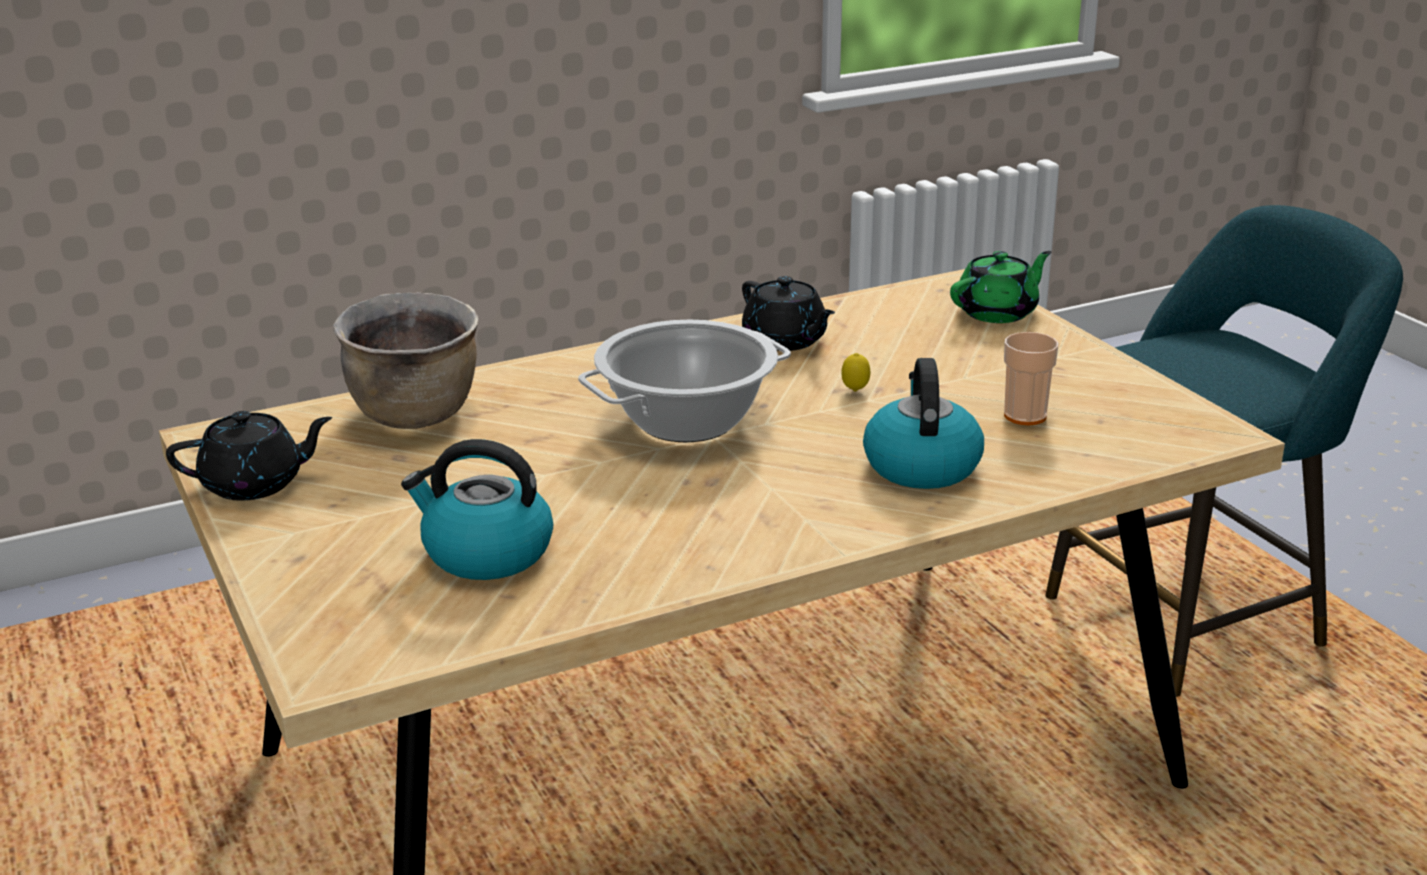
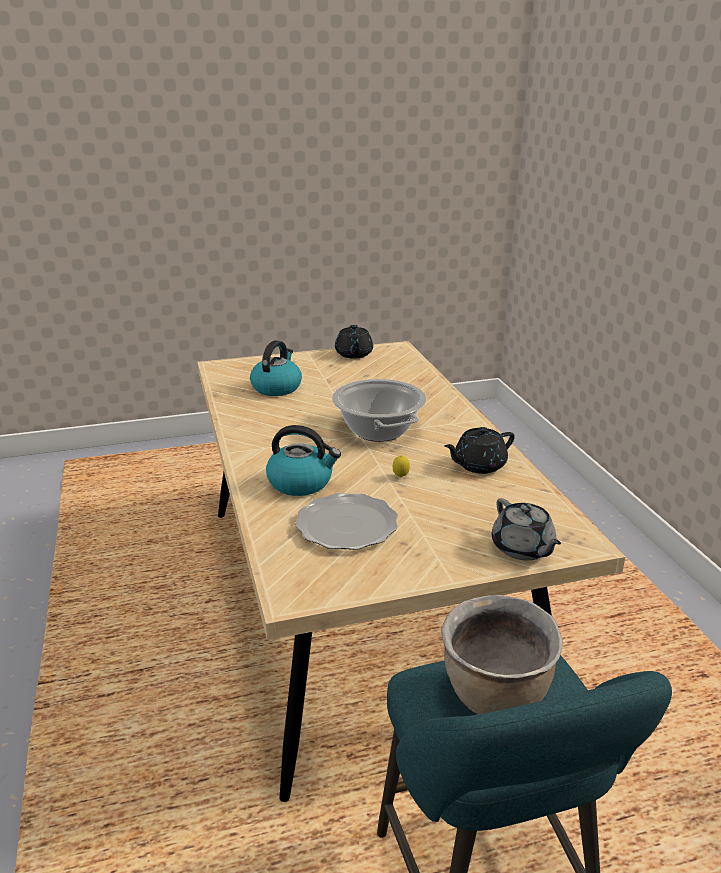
camera: 100 degrees right, 0 degrees up
(416, 414) = (406, 378): brown cooking pot -> brown cooking pot (495, 697)
(998, 312) = (523, 549): green teapot -> grey teapot
(1025, 416) = (347, 525): cup -> plate

